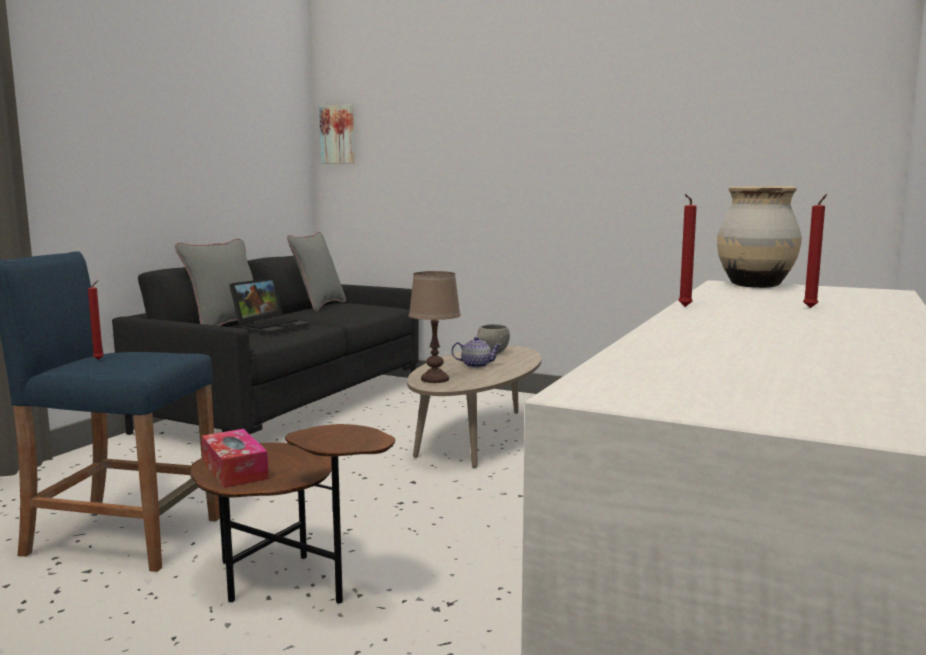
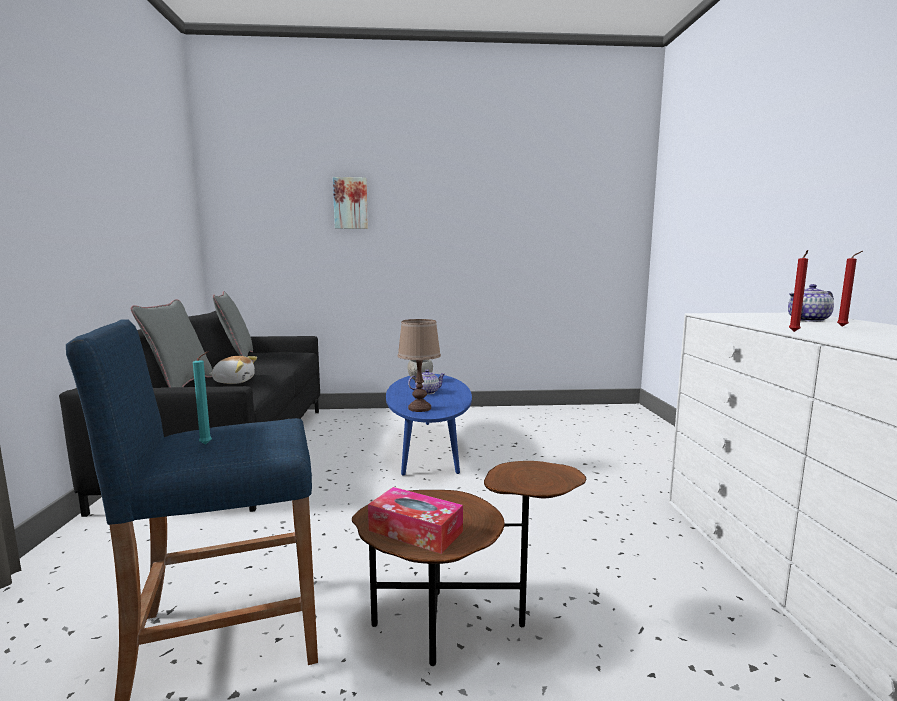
camera: 30 degrees left, 0 degrees up
(99, 359) = (207, 444): red candle -> turquoise candle
(271, 327) = (234, 381): laptop -> plush toy
(338, 134) = (227, 205): picture -> picture (350, 203)
(478, 439) = (428, 450): beige coffee table -> blue coffee table
(754, 285) = (728, 314): beige vase -> none
(824, 299) = (809, 320): none -> teapot

